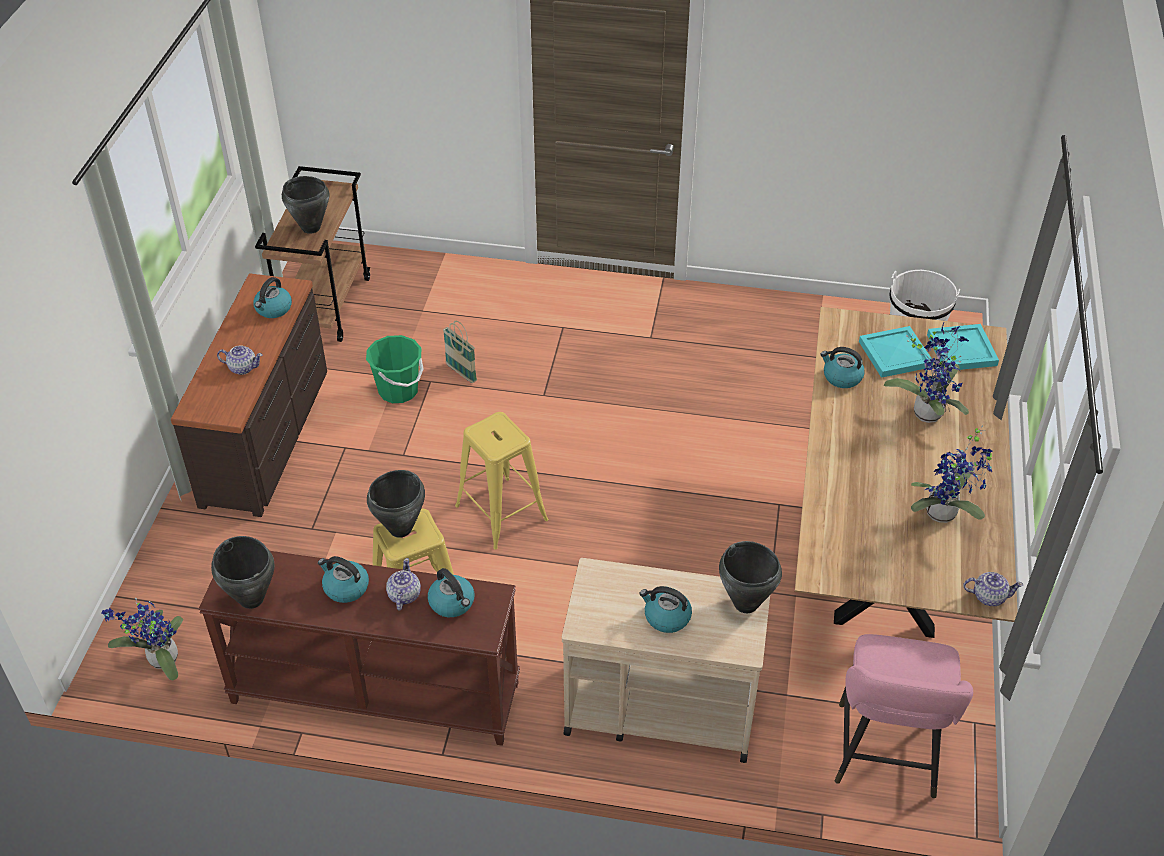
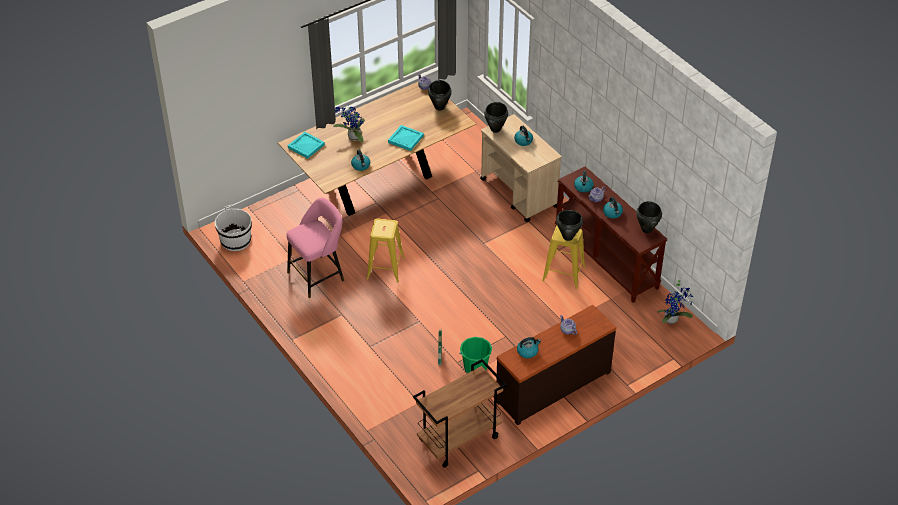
camera: 135 degrees left, 0 degrees up
(311, 228) = (466, 387): black cooking pot -> black cooking pot (440, 107)
(502, 513) = (495, 286): yellow stool -> yellow stool (385, 268)
(886, 756) = (469, 139): pink stool -> pink stool (318, 275)
(895, 353) = (329, 160): turquoise tray -> turquoise tray (405, 139)
(945, 515) = (400, 110): potted plant -> none

